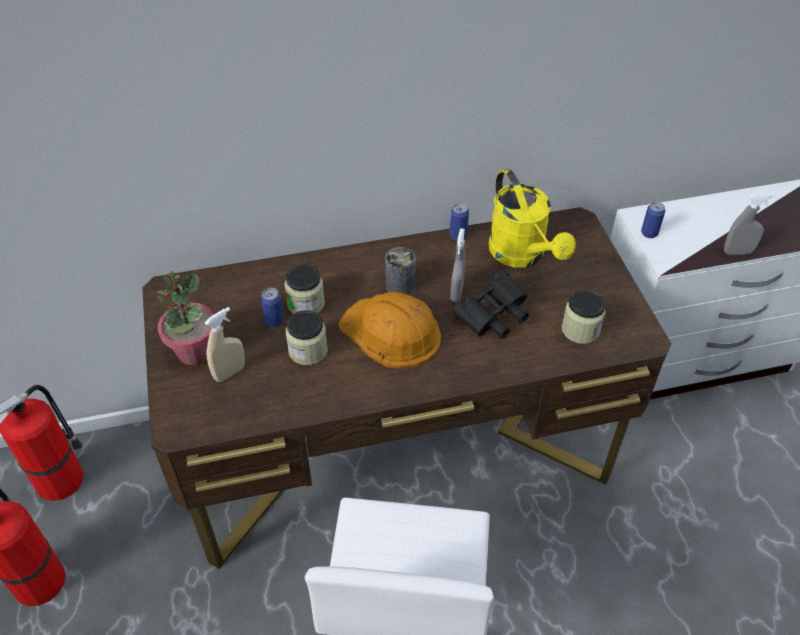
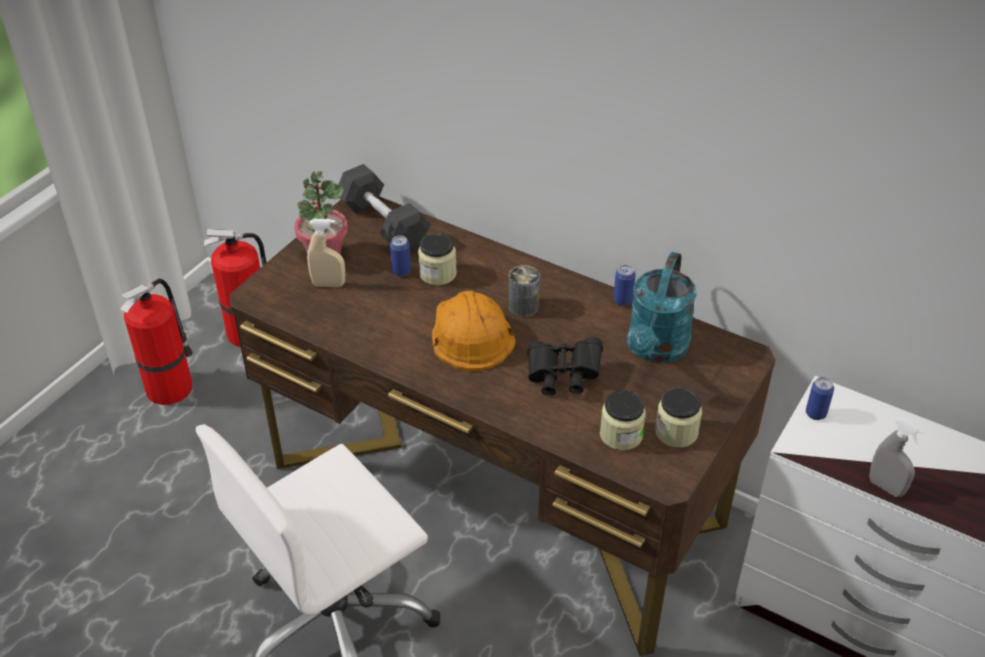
camera: 45 degrees right, 5 degrees down
(209, 294) = (383, 224): none -> grey dumbbell
(308, 350) = (396, 305): jar -> jar (676, 432)
(456, 292) = (560, 340): grey spray bottle -> none
(522, 255) = (655, 349): yellow watering can -> turquoise watering can

